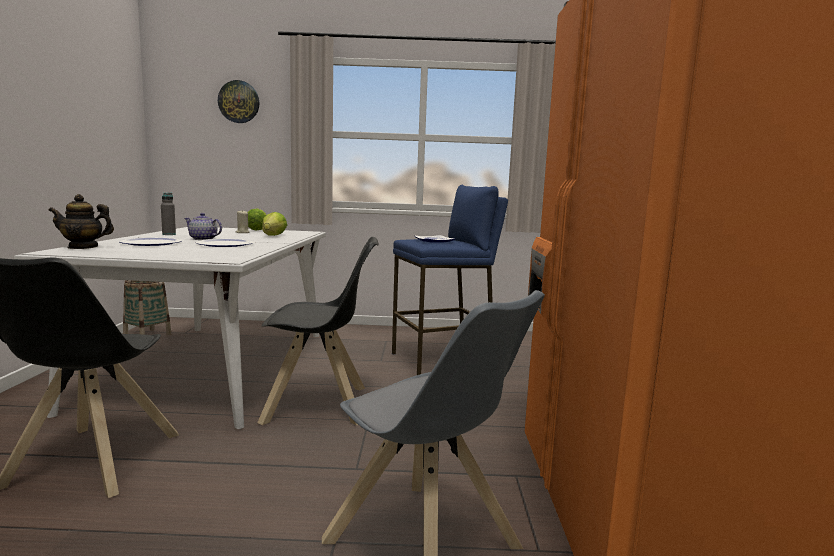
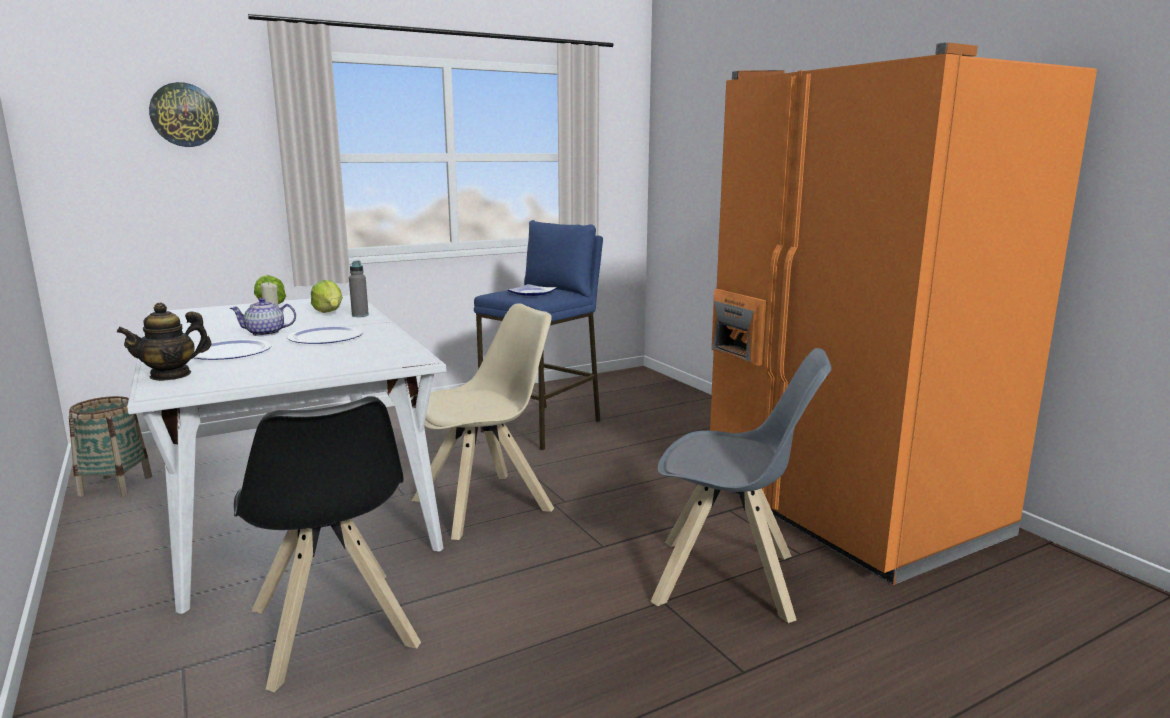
camera: 30 degrees left, 5 degrees up
(169, 234) = (189, 333): grey bottle -> grey bottle (360, 315)
(320, 405) = (486, 504): black chair -> beige chair

